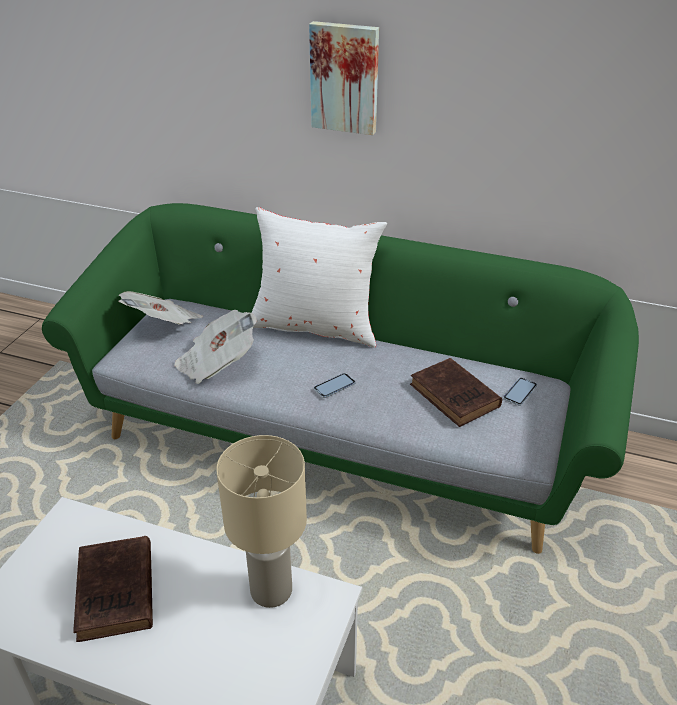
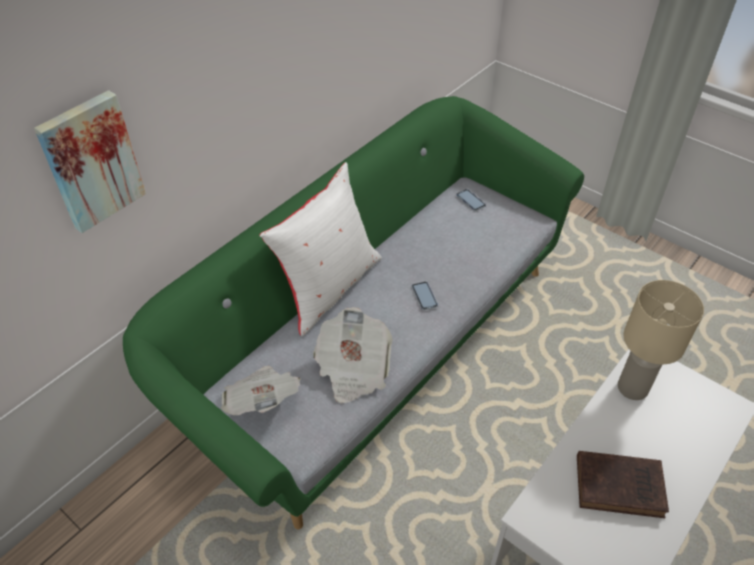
camera: 70 degrees left, 10 degrees up
(345, 78) = (258, 68): picture -> picture (91, 161)
(456, 397) = (465, 233): brown book -> none

